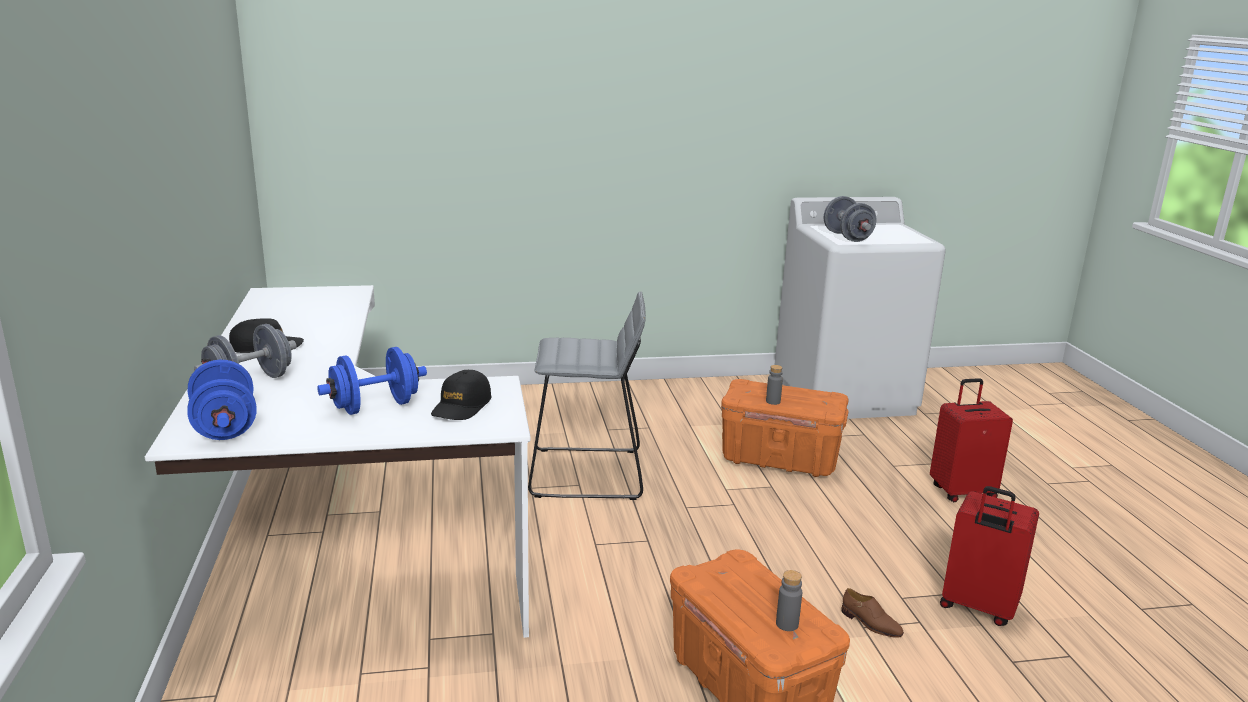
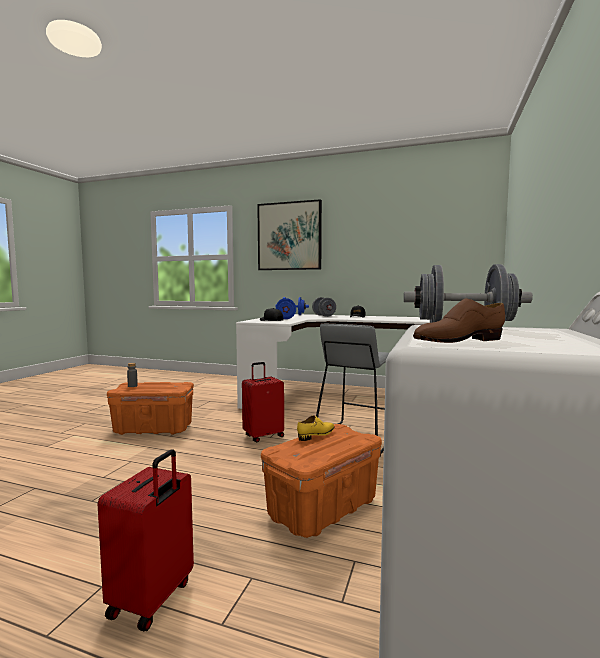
camera: 120 degrees right, 15 degrees down
(95, 158) = (289, 236): none -> picture
(773, 401) = (317, 434): grey bottle -> yellow shoe
(871, 624) = (128, 464): brown shoe -> brown shoe (458, 341)
(977, 608) = (70, 501): red suitcase -> red suitcase (263, 436)

